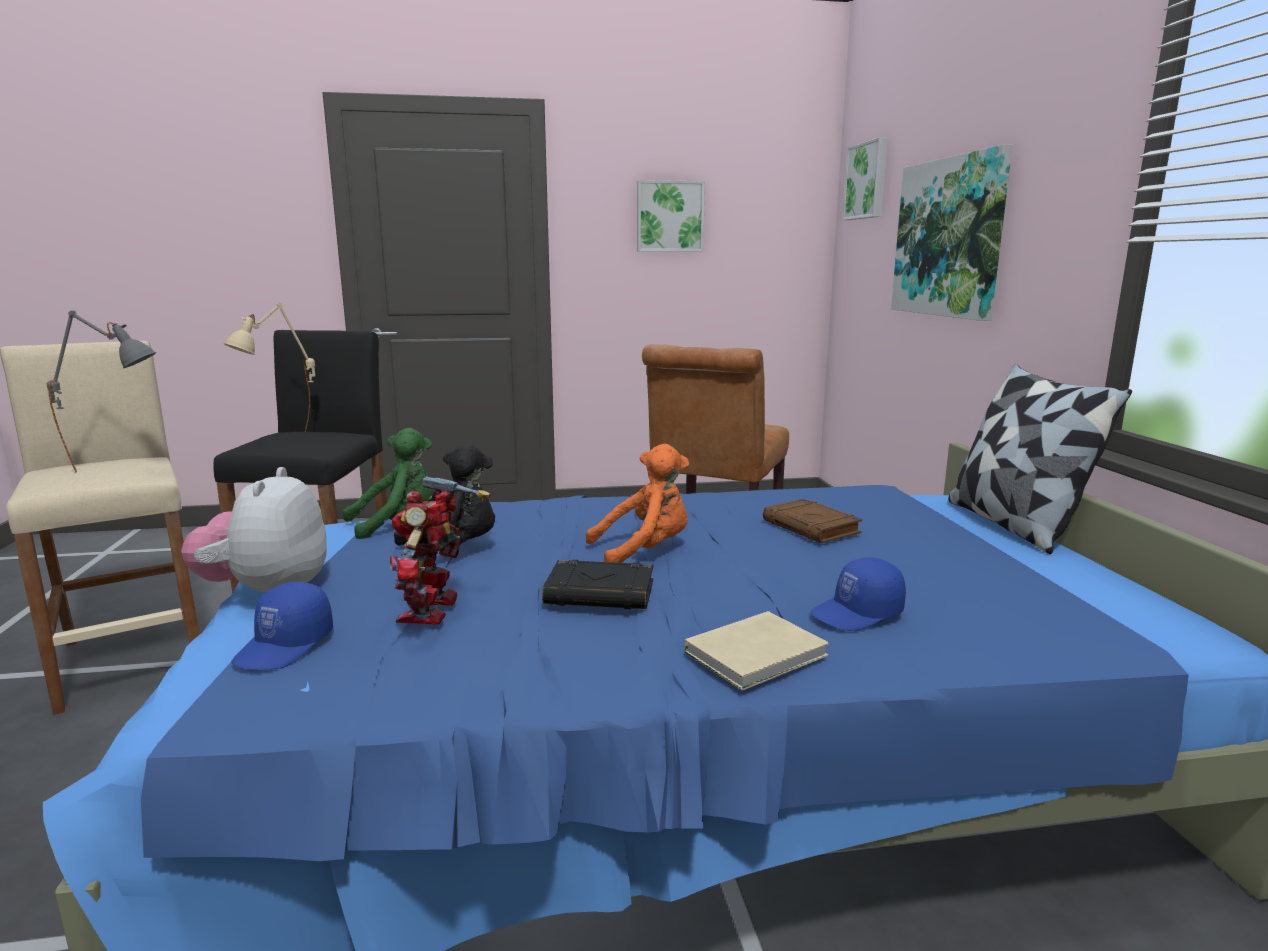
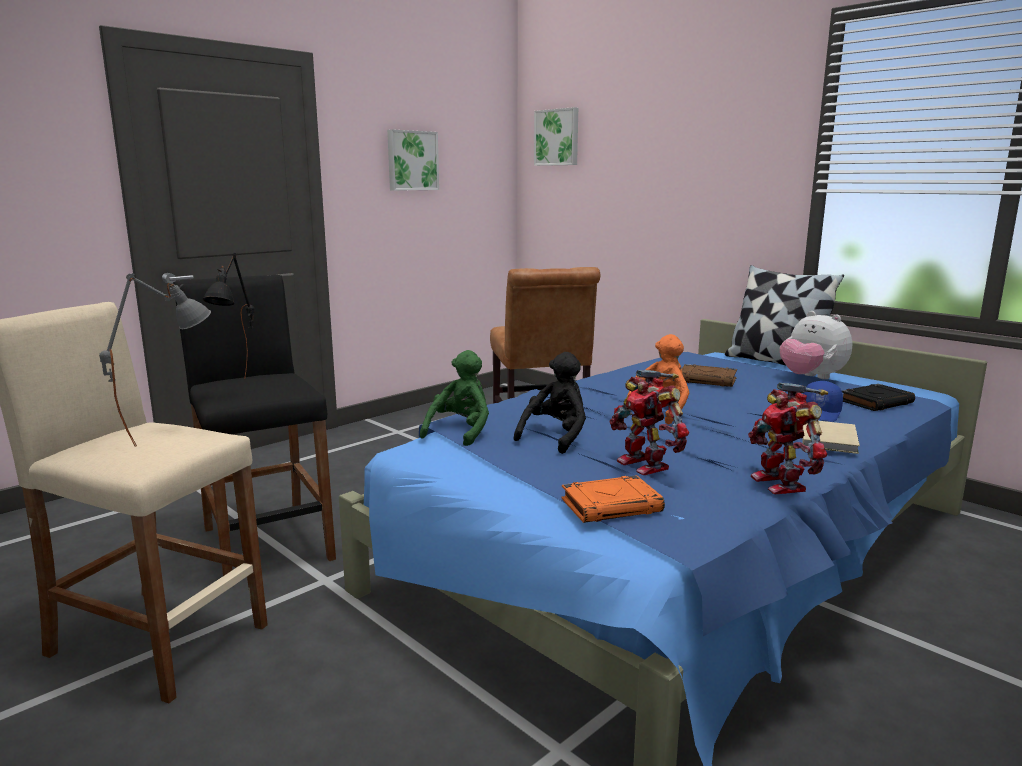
camera: 35 degrees left, 0 degrees up
(267, 592) = (500, 489): plush toy -> plush toy (811, 378)
(282, 439) = (242, 386): beige table lamp -> black table lamp
(286, 646) = (612, 505): blue cap -> orange book
(512, 691) = (781, 483): none -> toy robot
(601, 593) = (703, 433): black book -> black book (876, 402)
(949, 238) = (654, 183): picture -> none

